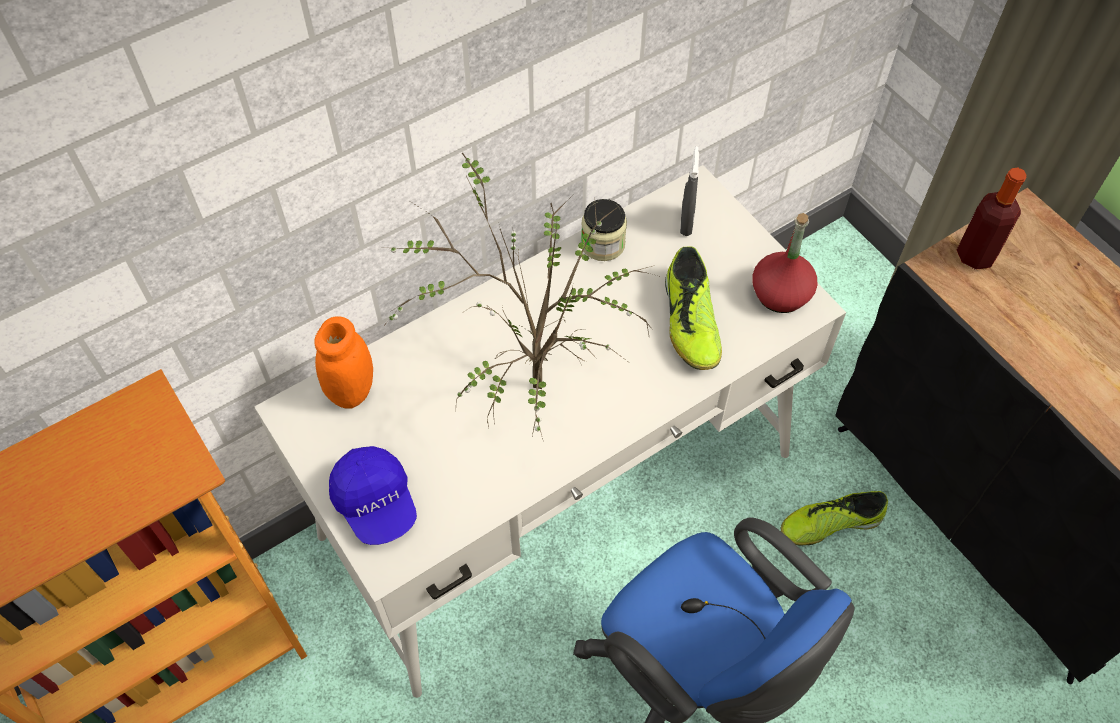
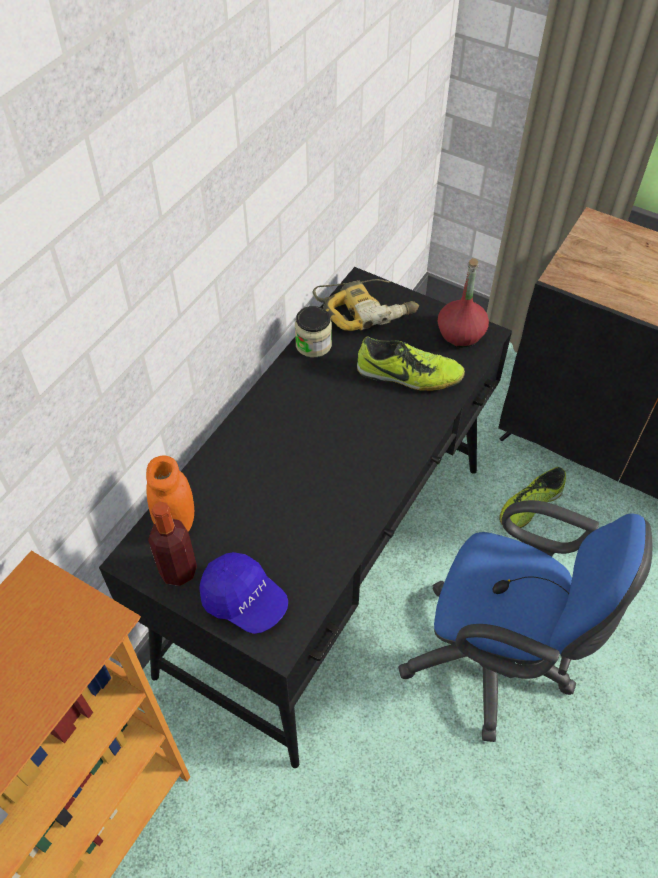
camera: 25 degrees left, 5 degrees down
(529, 384) = (315, 463): potted plant -> none
(559, 495) = (328, 565): white desk -> black desk
(686, 223) = (366, 309): grey spray bottle -> power drill
(690, 322) = (408, 375): shoe -> shoe turned 45 degrees counterclockwise
(975, 255) = (581, 260): bottle -> bottle (178, 570)

